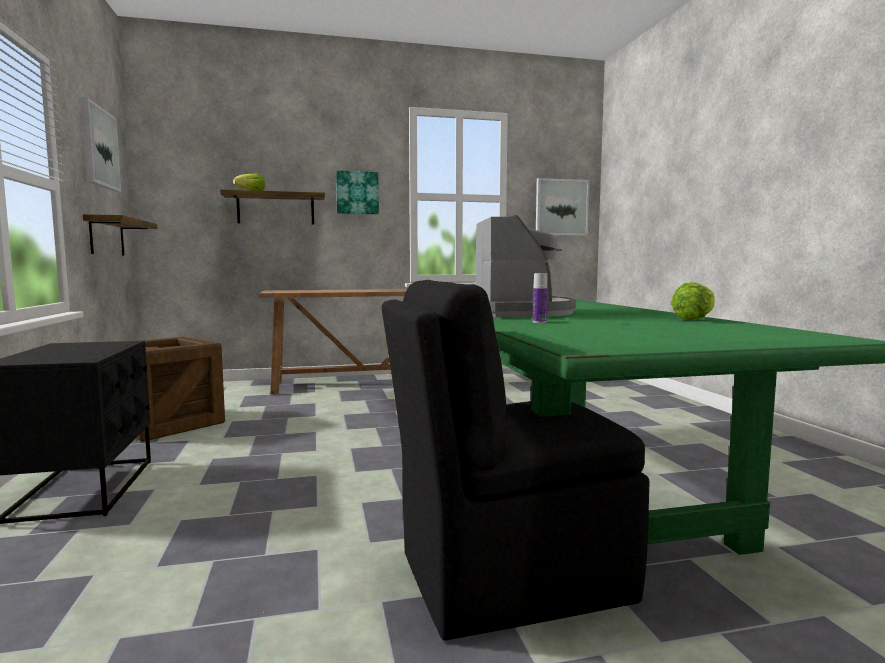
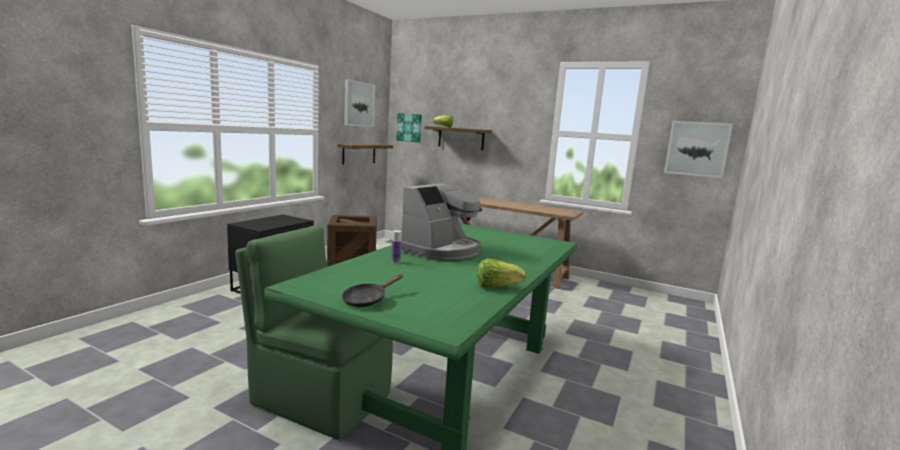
camera: 40 degrees right, 5 degrees up
(357, 193) = (514, 129): picture -> picture (409, 127)
(507, 577) = (319, 397): black chair -> green chair
(695, 340) = (367, 300): none -> black frying pan

